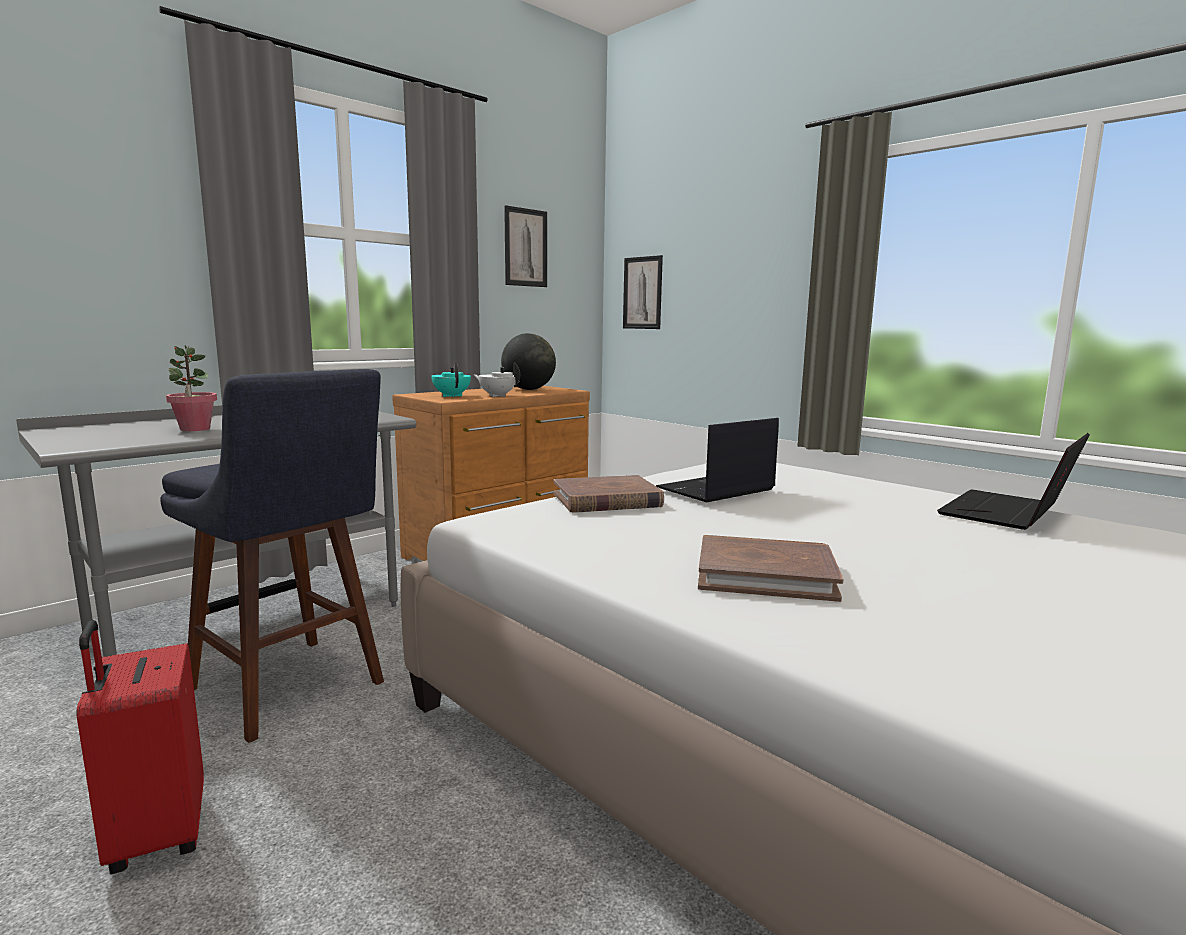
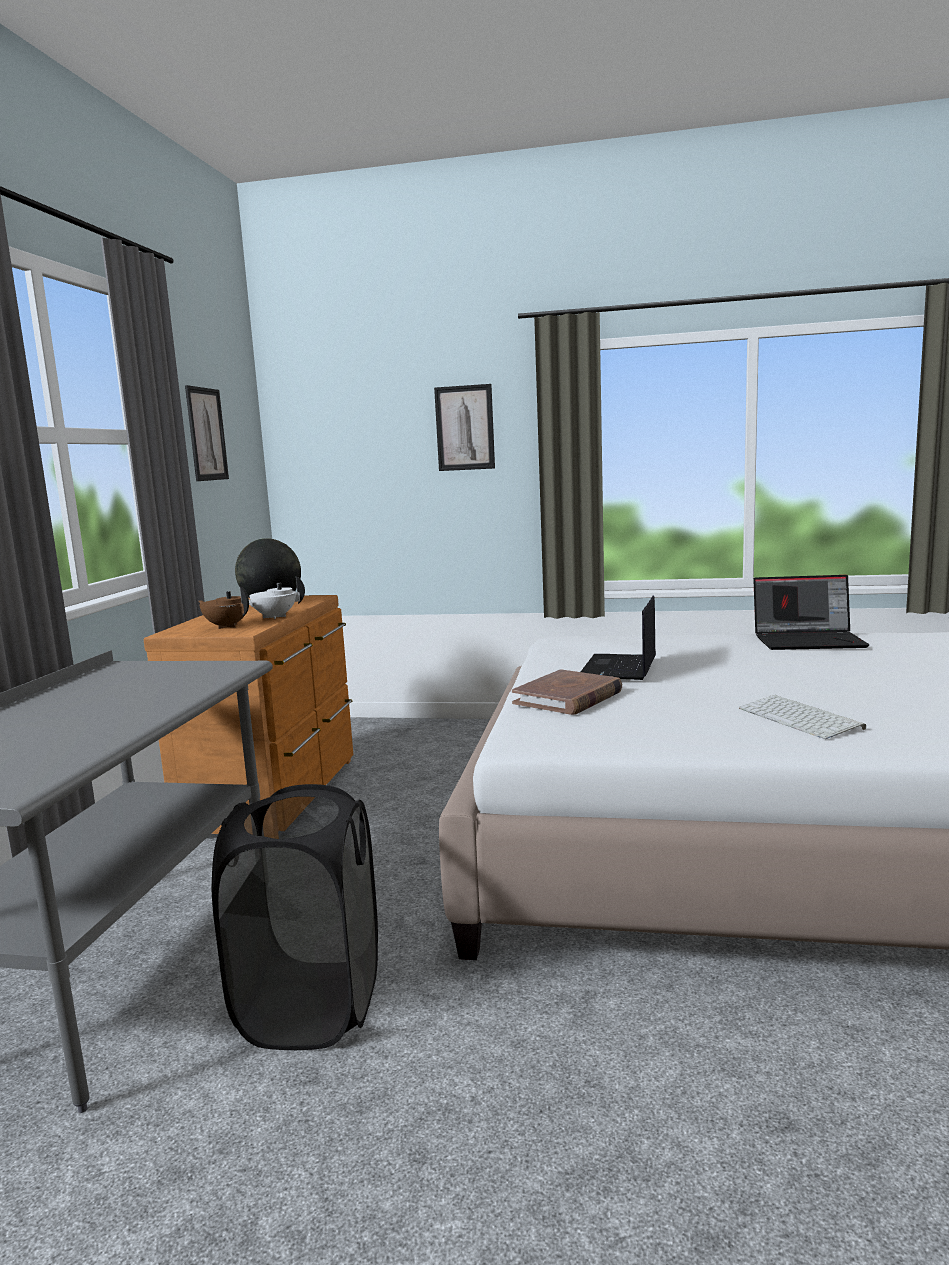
camera: 35 degrees left, 0 degrees up
(155, 835) = (426, 1173): red suitcase -> none
(195, 429) = (64, 730): potted plant -> none
(292, 690) = (311, 1005): blue stool -> black laundry basket
(452, 396) = (226, 626): turquoise teapot -> brown teapot
(642, 293) = (326, 477): picture -> picture (465, 428)
(765, 574) = (802, 718): brown book -> keyboard
(1009, 514) = (809, 641): laptop -> laptop turned 90 degrees counterclockwise

